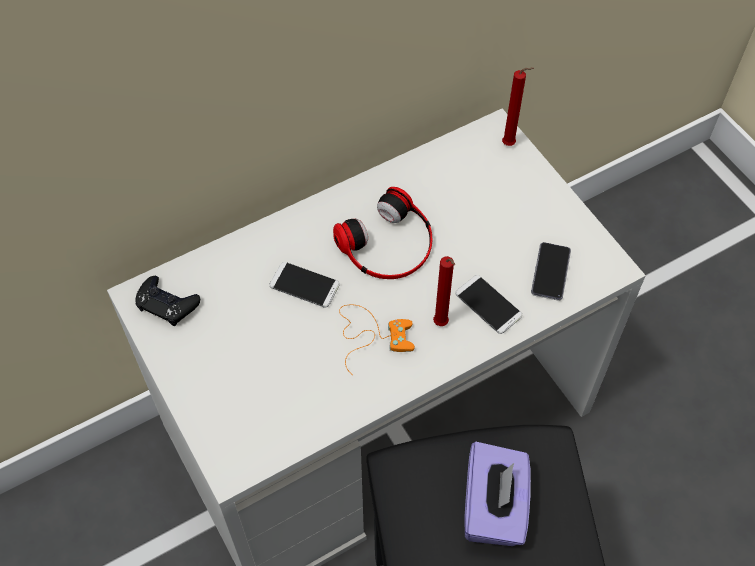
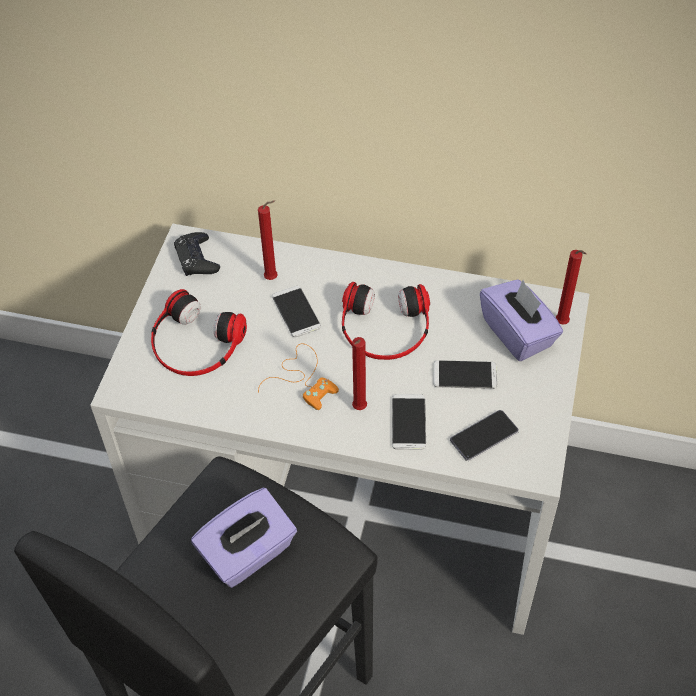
camera: 45 degrees right, 5 degrees down
(250, 377) = (195, 343): none -> headphones
(253, 272) = (273, 278): none -> red candle
(487, 236) = (465, 375): none -> phone
(488, 175) = (518, 333): none -> purple tissue box

